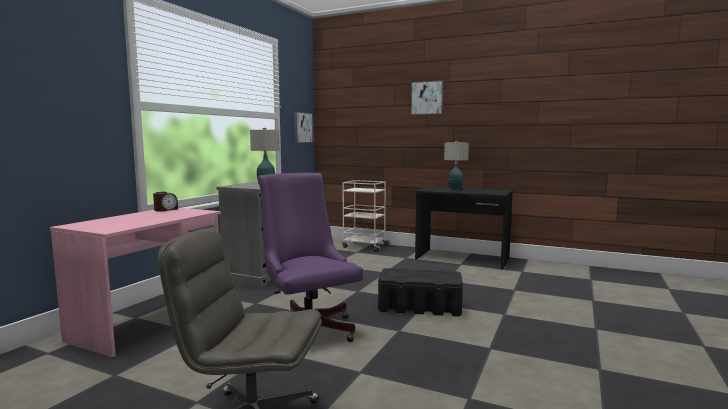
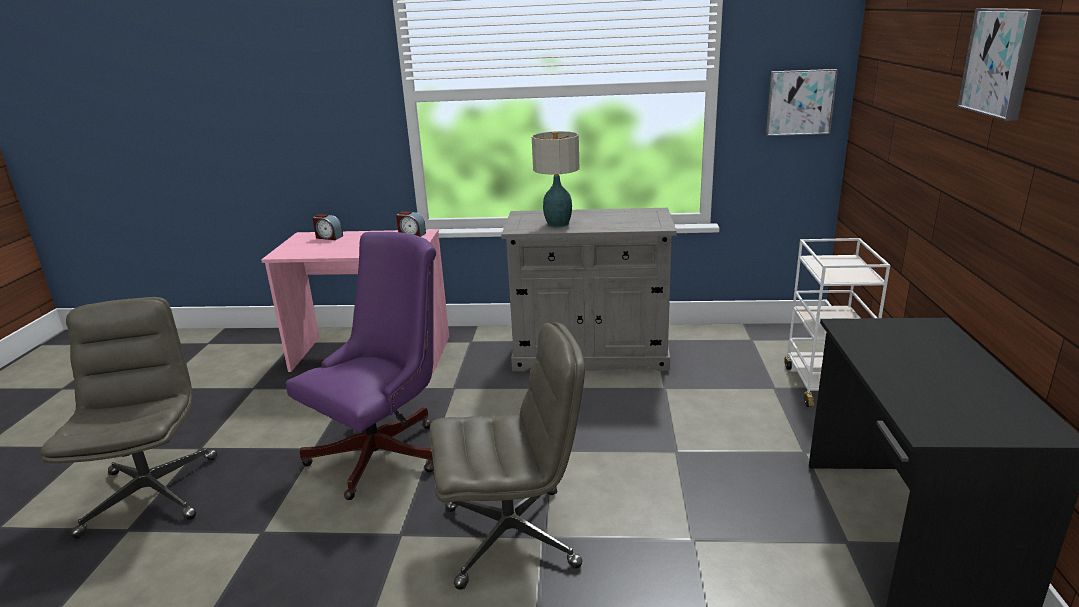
camera: 70 degrees right, 15 degrees up
(103, 221) = (328, 237): none -> alarm clock
(420, 307) = (512, 536): black storage box -> grey office chair
(455, 189) = (936, 356): table lamp -> none

